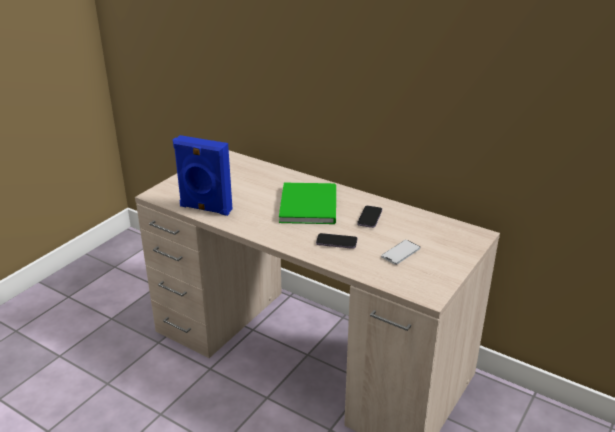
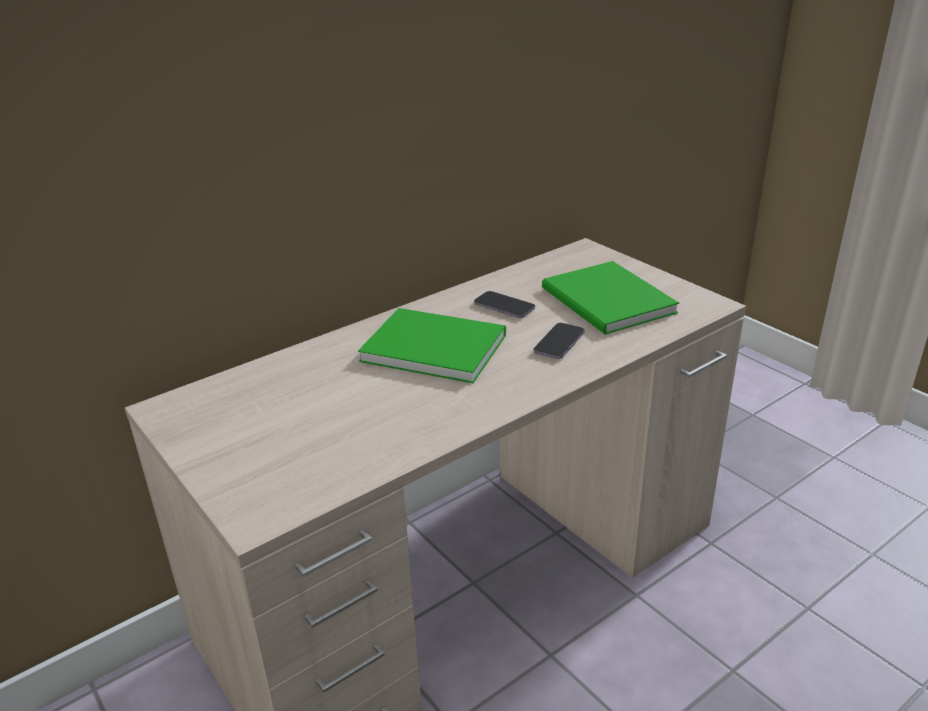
camera: 70 degrees left, 0 degrees up
(205, 209) = (370, 456): blue speaker -> none
(400, 253) = (607, 303): phone -> green book

